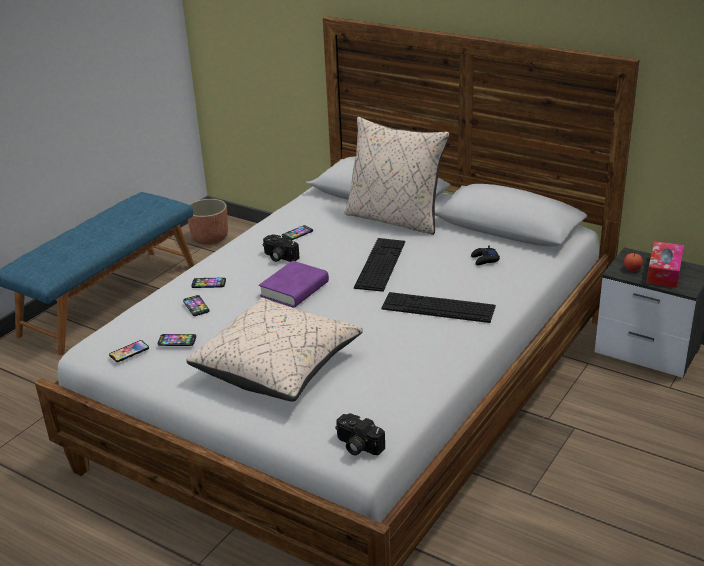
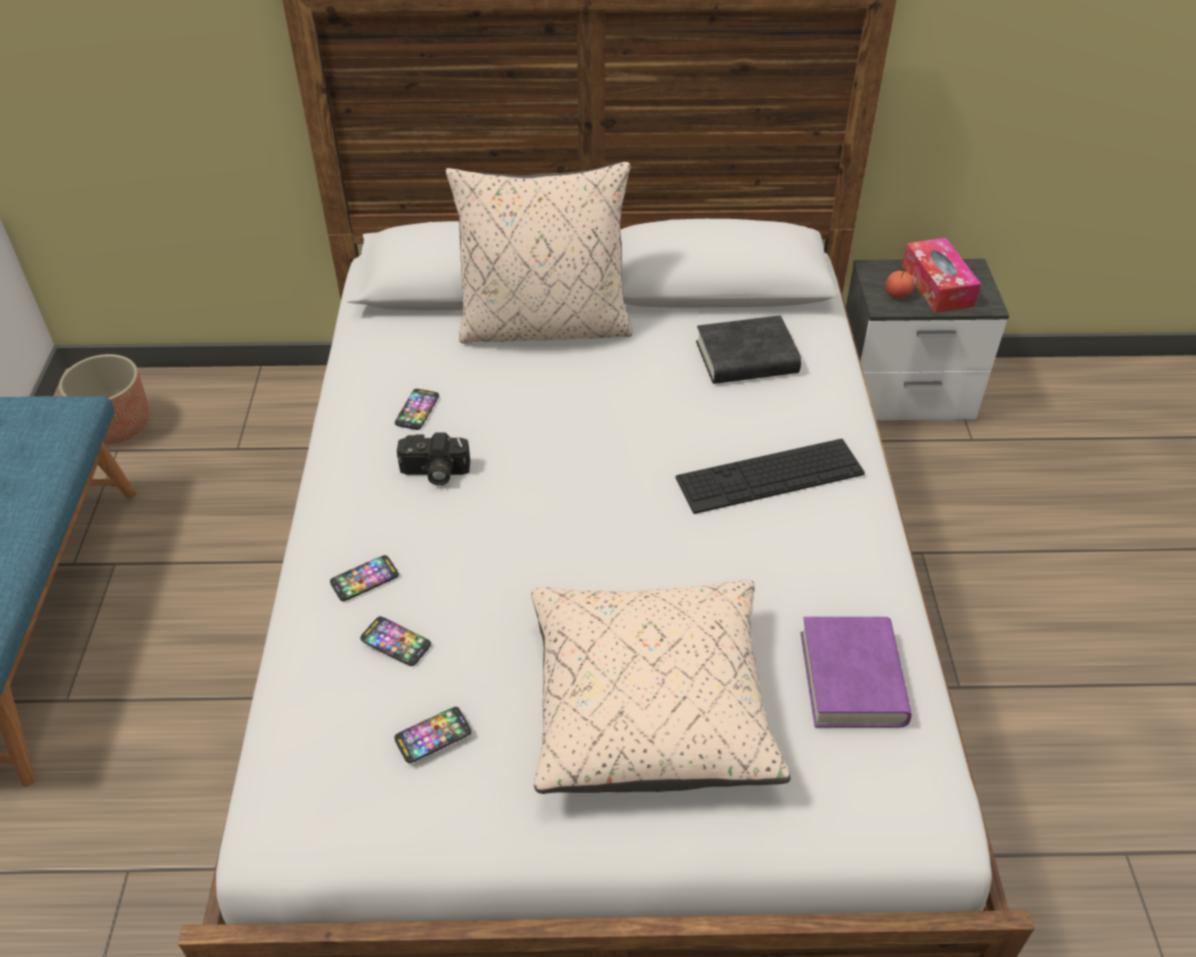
camera: 35 degrees left, 15 degrees up
(129, 352) = (365, 803): phone -> none
(294, 289) = (526, 531): purple book -> purple book (852, 678)
(357, 446) = (915, 806): camera -> none
(380, 264) = (609, 424): keyboard -> none
(484, 260) = (746, 358): black game controller -> black book

